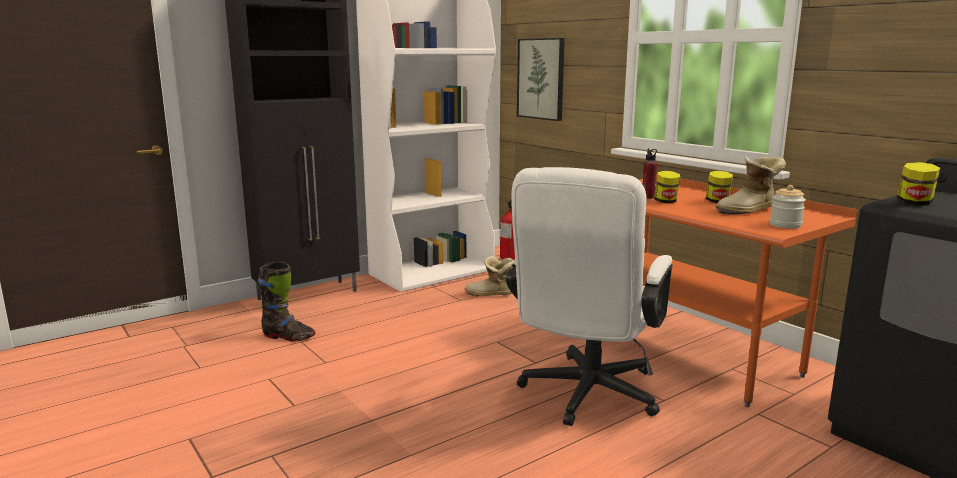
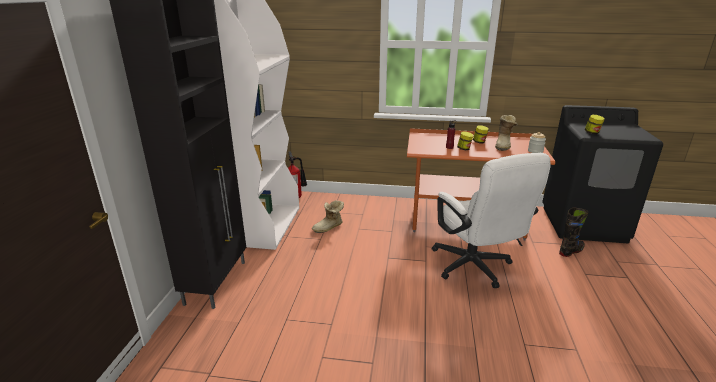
camera: 45 degrees left, 10 degrees up
(288, 337) = (271, 321): black boot -> black boot (571, 251)
(541, 79) = (301, 70): picture -> none

